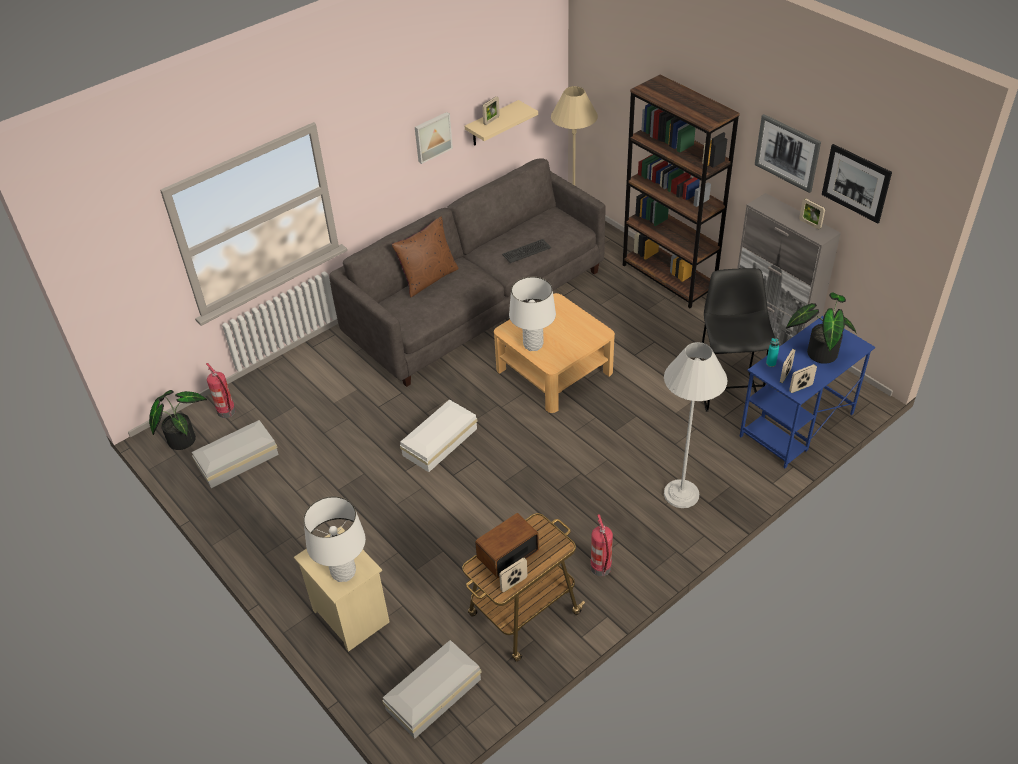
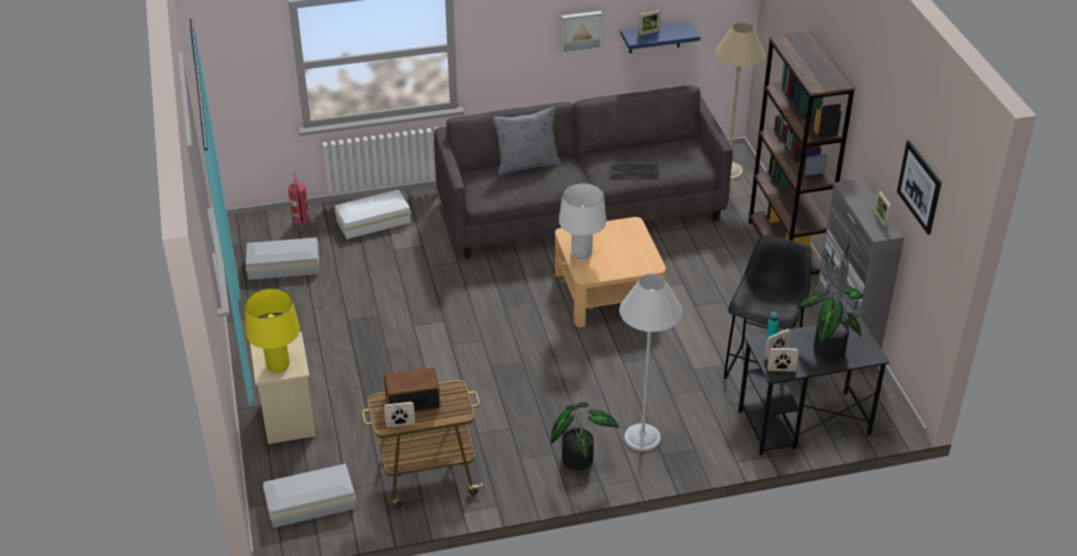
camera: 25 degrees right, 5 degrees down
(182, 437) = (253, 232): potted plant -> potted plant (579, 457)
(343, 573) = (278, 366): white table lamp -> yellow table lamp
(428, 279) = (526, 164): brown pillow -> grey pillow
(438, 442) = (458, 313): white storage box -> white storage box (372, 221)
(492, 124) = (654, 37): beige shelf -> blue shelf
(601, 568) = (522, 468): fire extinguisher -> none
(787, 153) = (881, 140): picture -> none
(796, 425) = (803, 423): blue desk -> black desk

